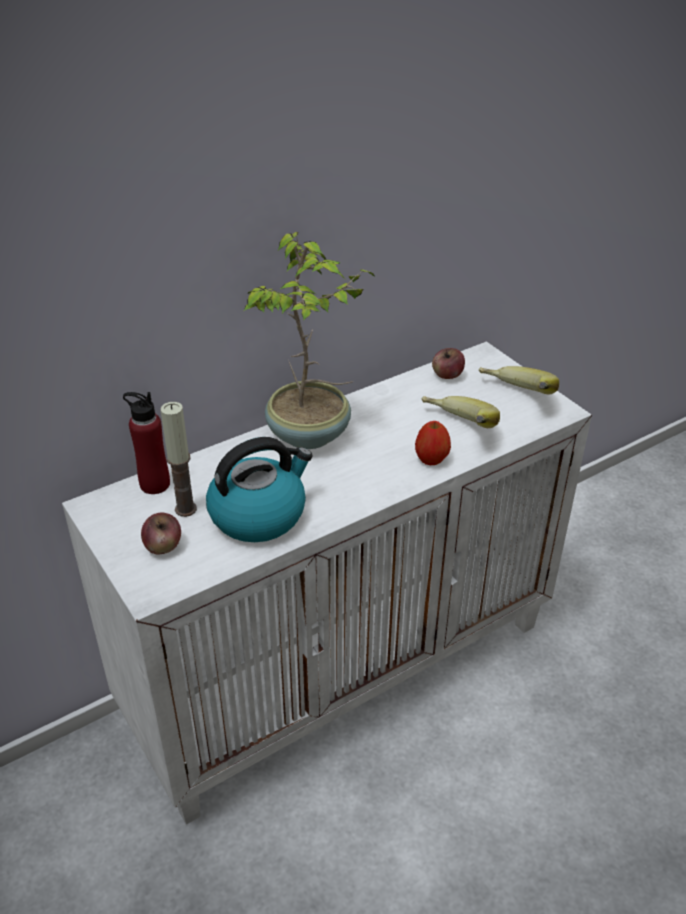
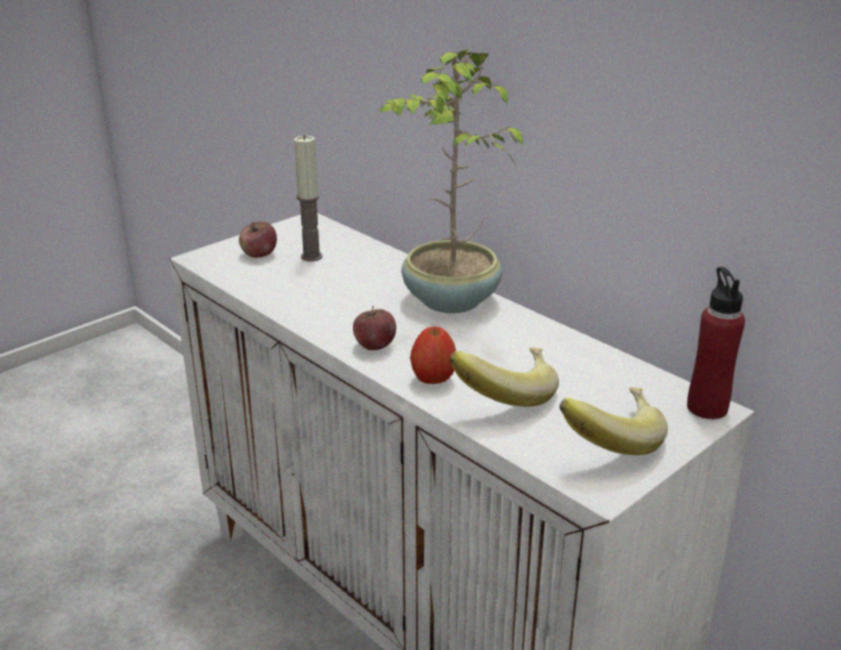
camera: 80 degrees right, 10 degrees down
(154, 484) = (344, 239): red bottle -> red bottle (707, 407)
(259, 514) = (310, 289): kettle -> none
(447, 375) = (631, 381): apple -> apple (375, 346)

